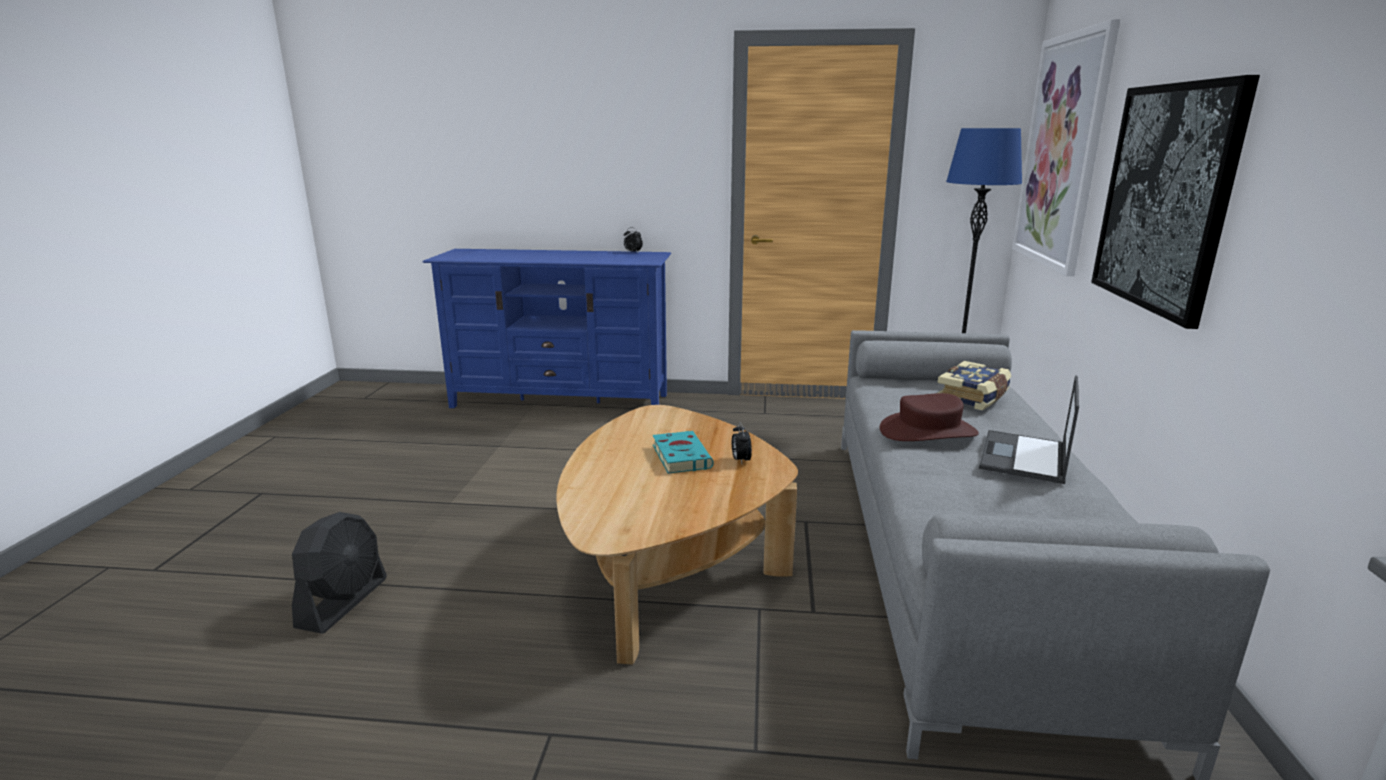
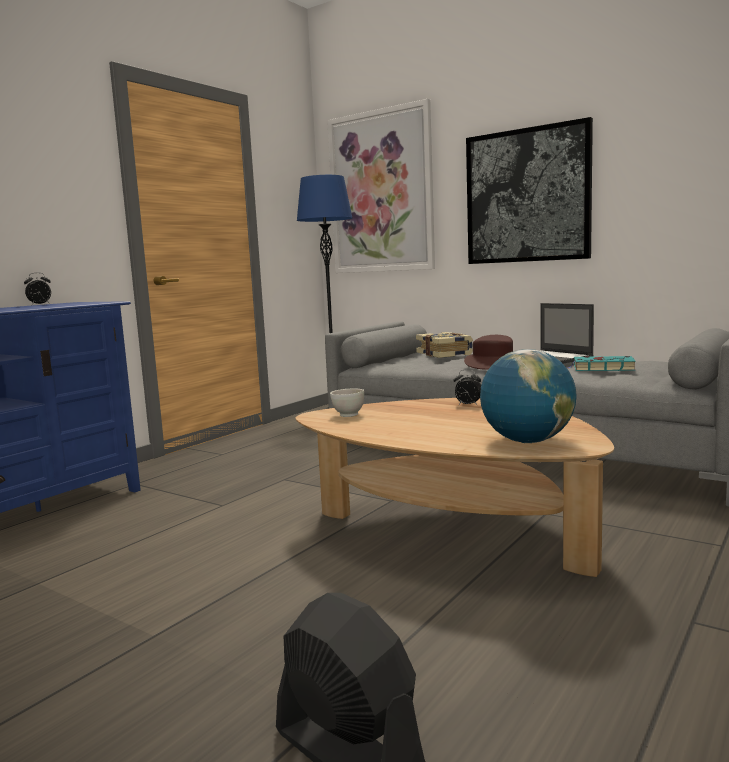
camera: 60 degrees left, 10 degrees down
(607, 510) = (527, 441): none -> globe
(662, 421) = (348, 415): none -> white bowl
(680, 455) = (436, 417): turquoise book -> turquoise book (601, 368)

